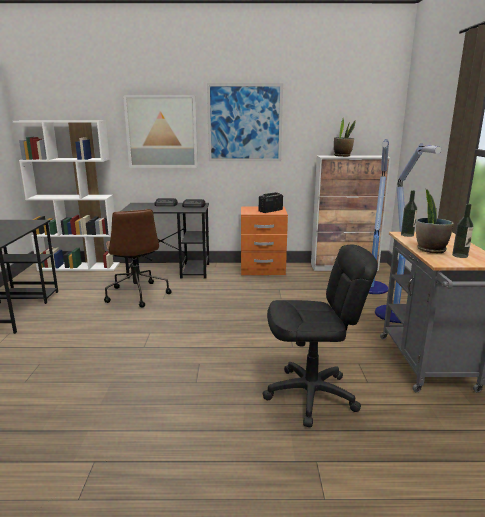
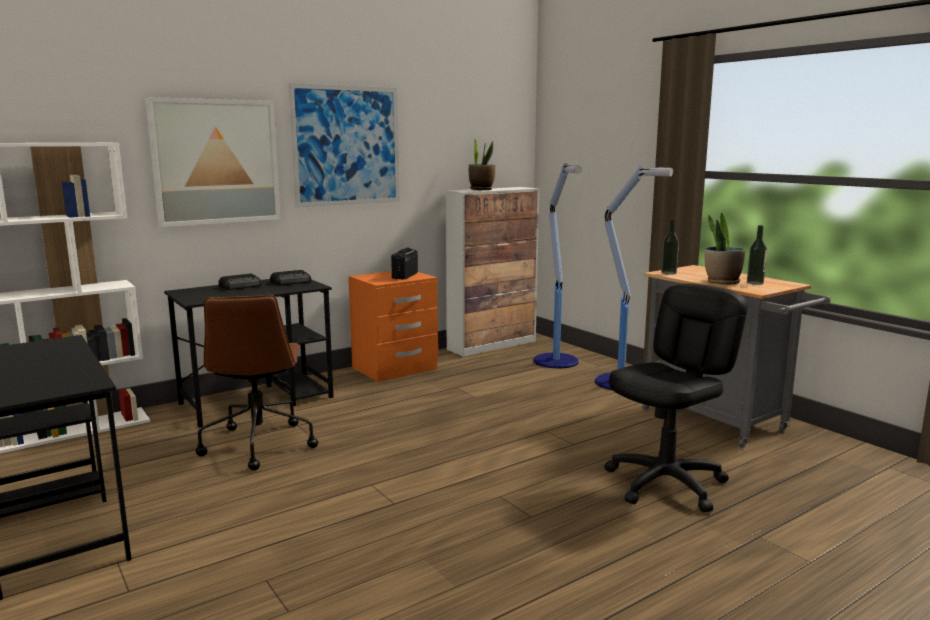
camera: 35 degrees left, 5 degrees down
(137, 294) = (258, 444): brown office chair -> brown office chair turned 45 degrees clockwise

